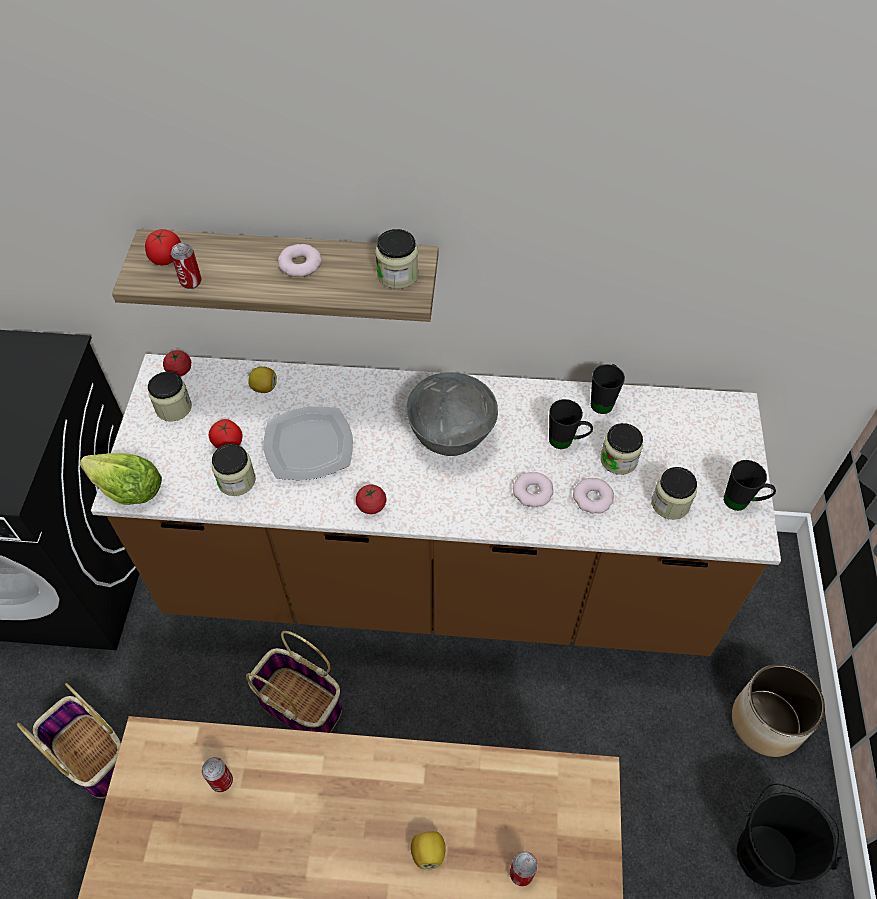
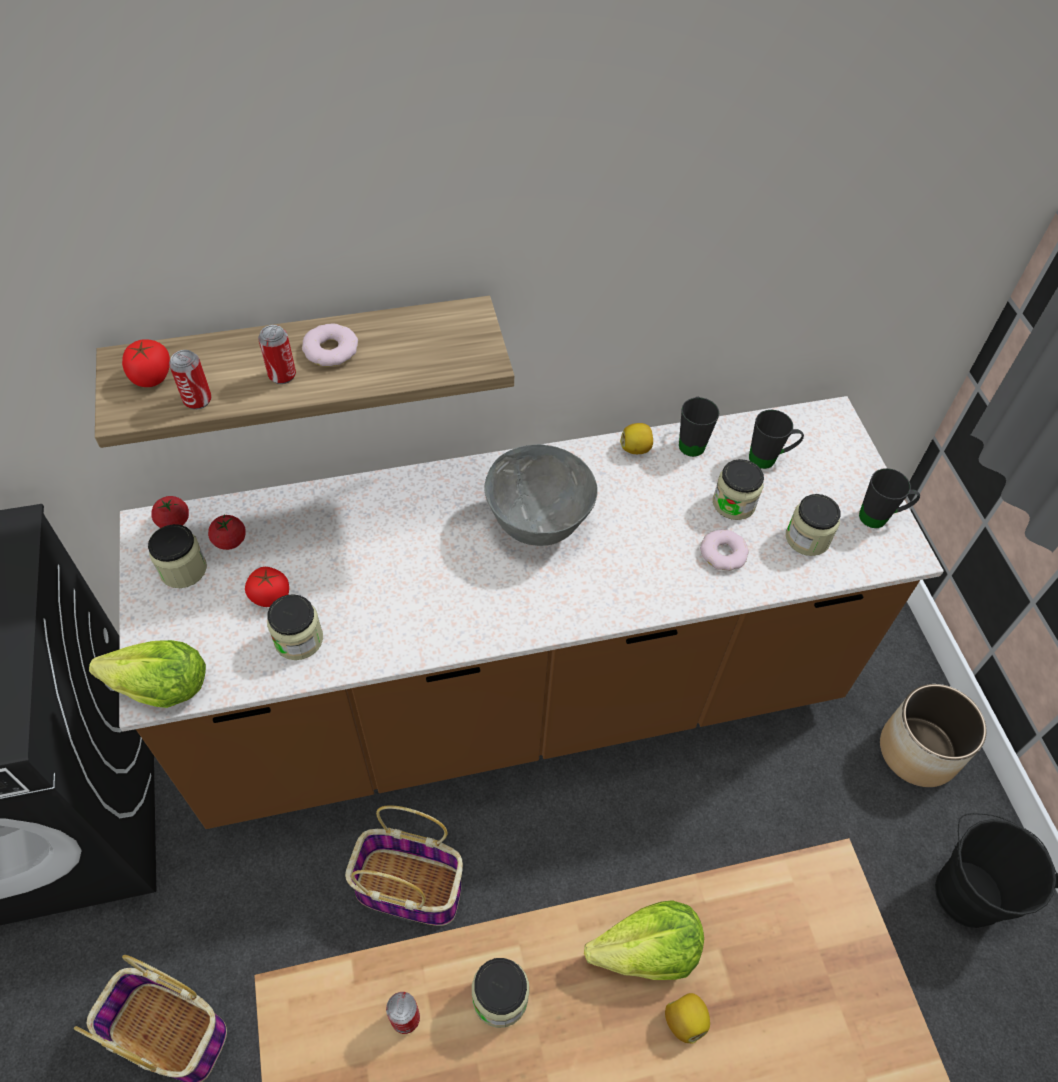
camera: 20 degrees left, 0 degrees up
(264, 387) = (291, 517): lemon -> lemon (636, 448)
(308, 446) = (372, 575): plate -> none
(371, 506) = (476, 627): tomato -> tomato (230, 540)
(397, 275) = (456, 338): jar -> jar (500, 997)
(419, 791) = (646, 951): none -> lettuce
(521, 873) = (797, 1008): can -> can (282, 375)
(532, 492) = (655, 563): donut -> none
(567, 441) = (670, 496): black mug -> black mug (769, 459)

